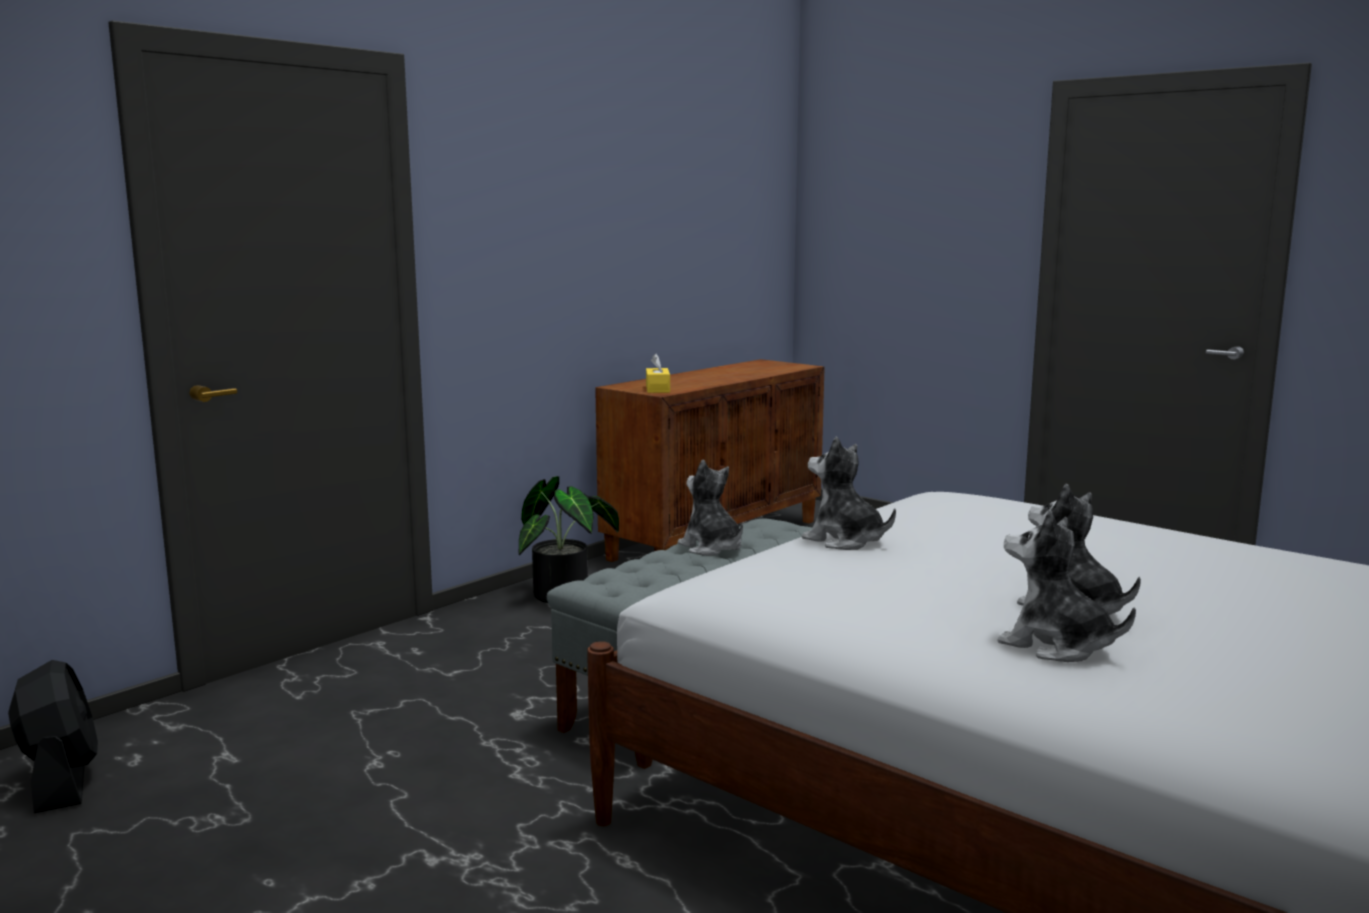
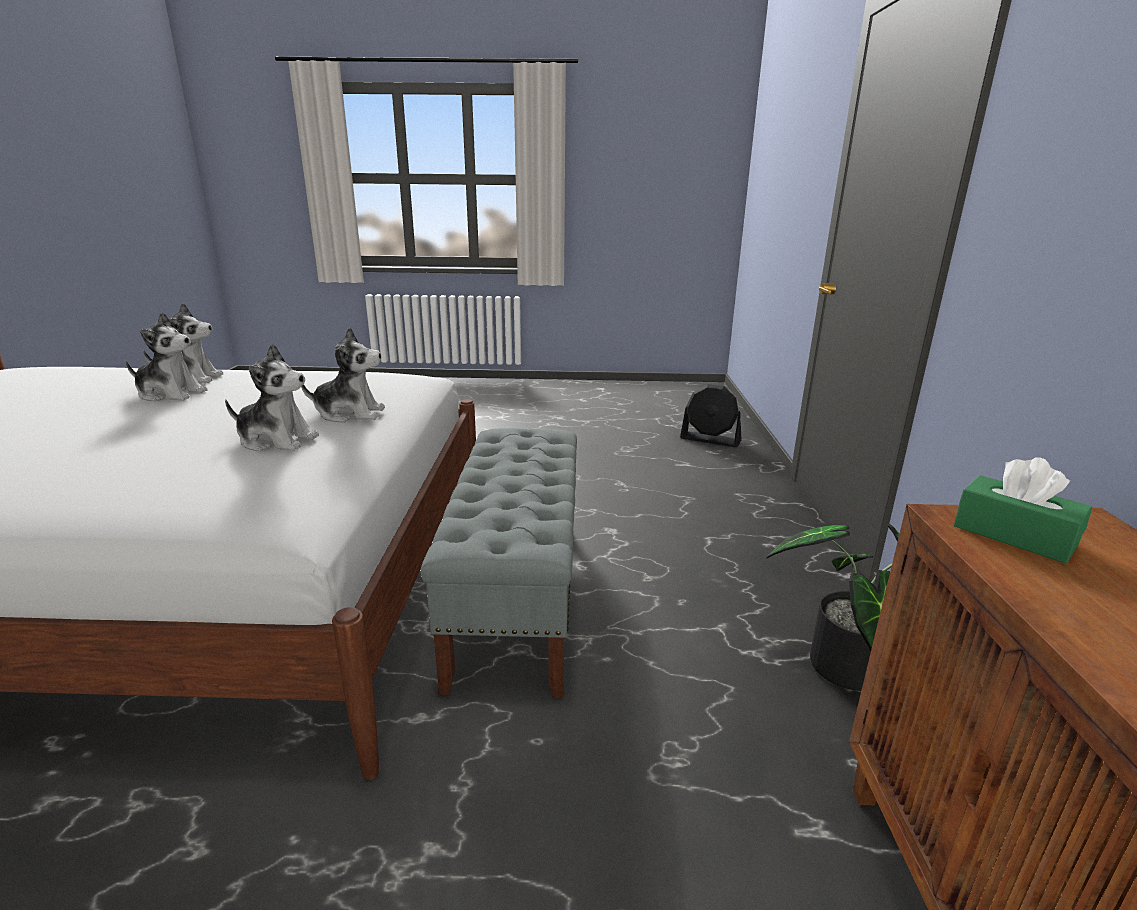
camera: 140 degrees right, 10 degrees up
(657, 389) = (1014, 535): yellow tissue box -> green tissue box
(711, 548) = (528, 489): plush toy -> plush toy (277, 440)

